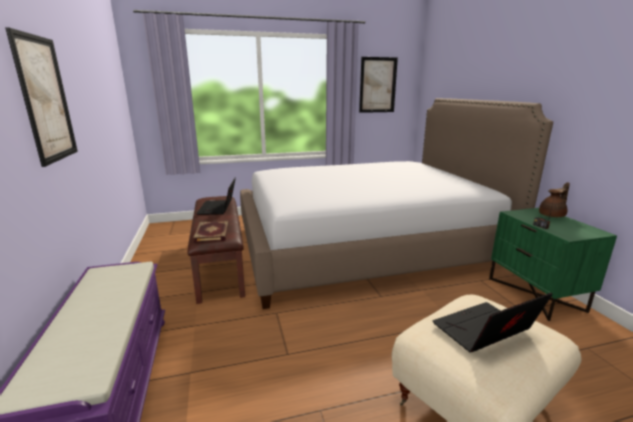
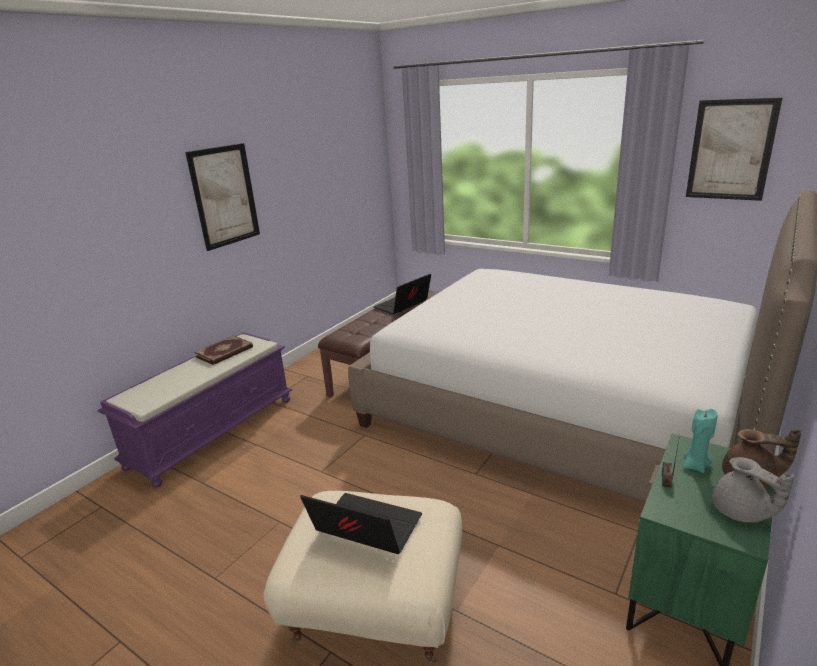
camera: 50 degrees right, 5 degrees up
(213, 233) = (351, 333): book -> book (225, 352)
(533, 218) = (695, 466): none -> turquoise candle
(578, 226) = (741, 512): none -> grey teapot

